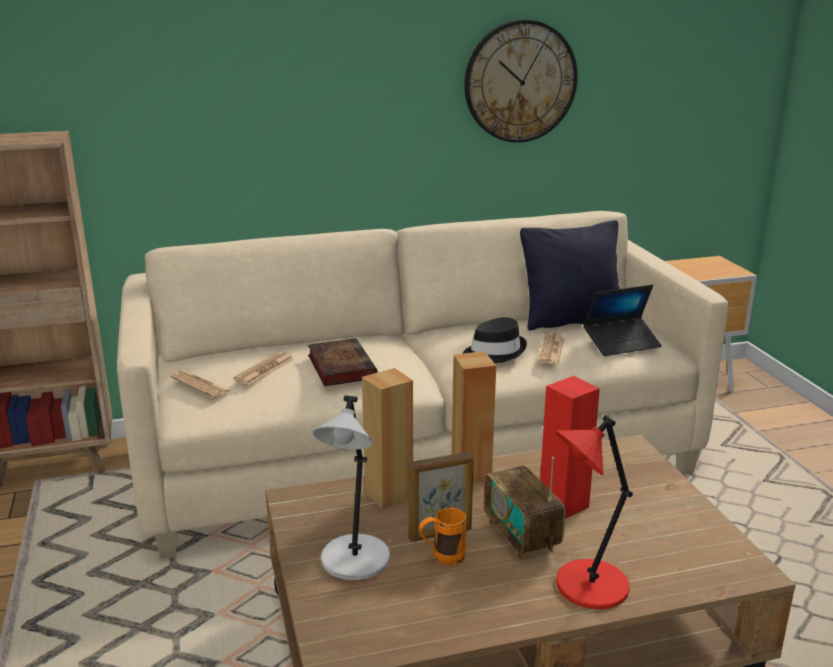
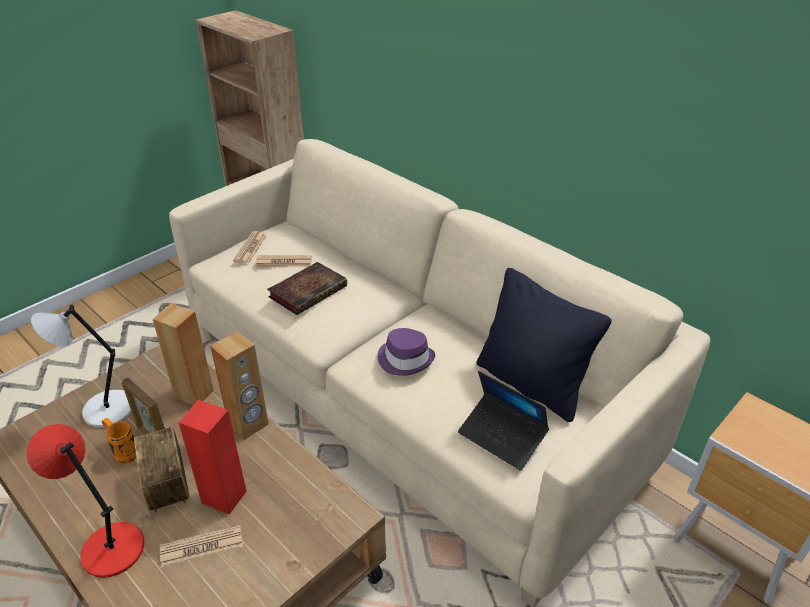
camera: 60 degrees right, 15 degrees up
(494, 352) = (405, 359): black hat -> purple hat
(520, 82) = (636, 109): wall clock -> none
(521, 536) = (167, 485): radio -> radio turned 60 degrees counterclockwise
(551, 350) = (440, 392): newspaper -> newspaper (202, 546)

